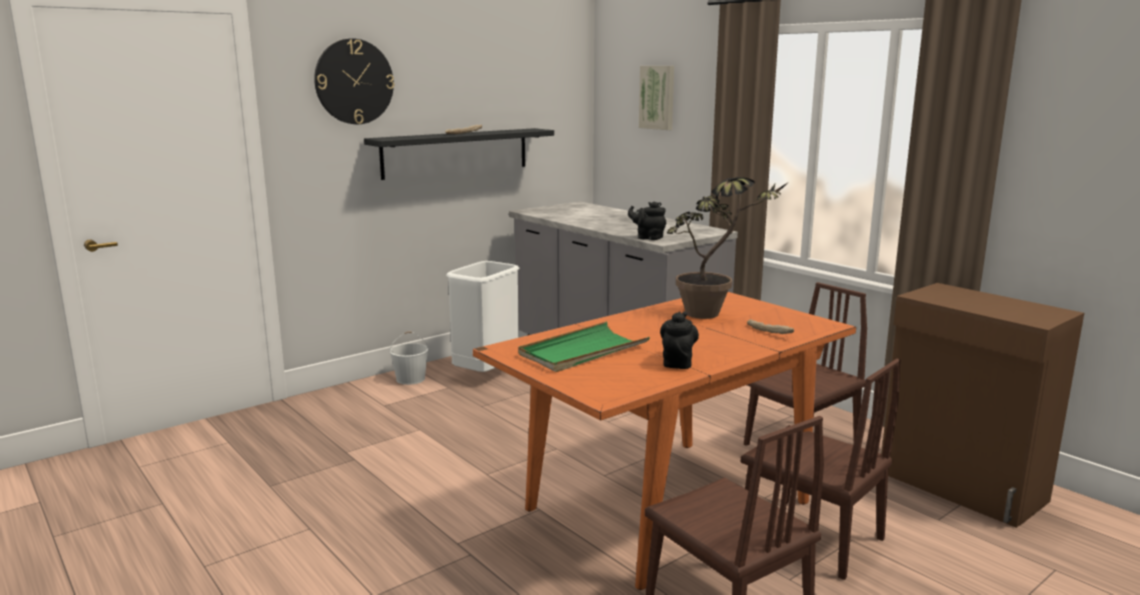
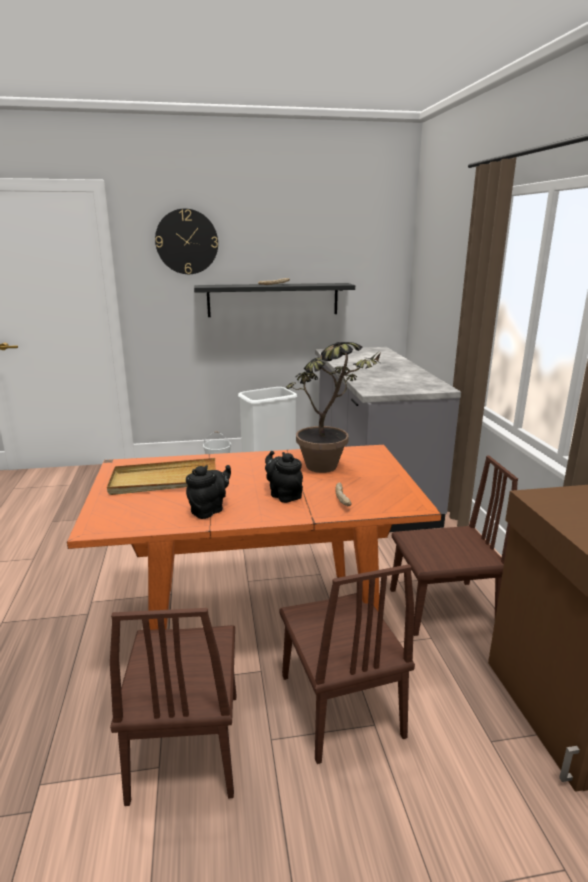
camera: 30 degrees right, 5 degrees up
(582, 351) = (164, 481): green tray -> beige tray
(648, 237) = (367, 386): black teapot -> black teapot (284, 495)
(658, 97) = (443, 259): picture -> none

